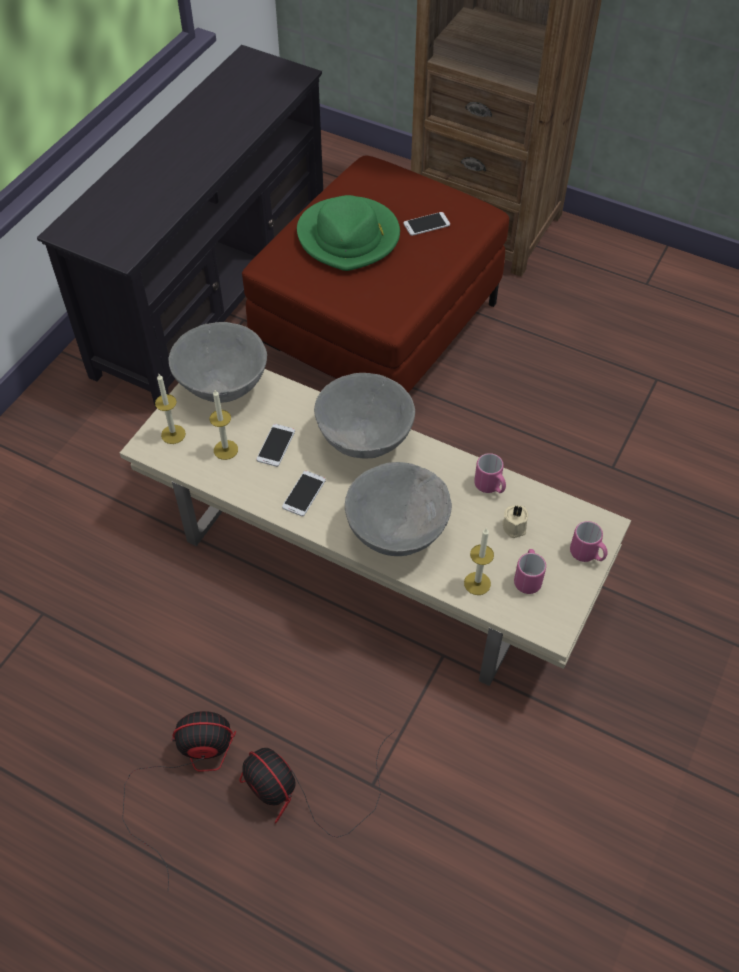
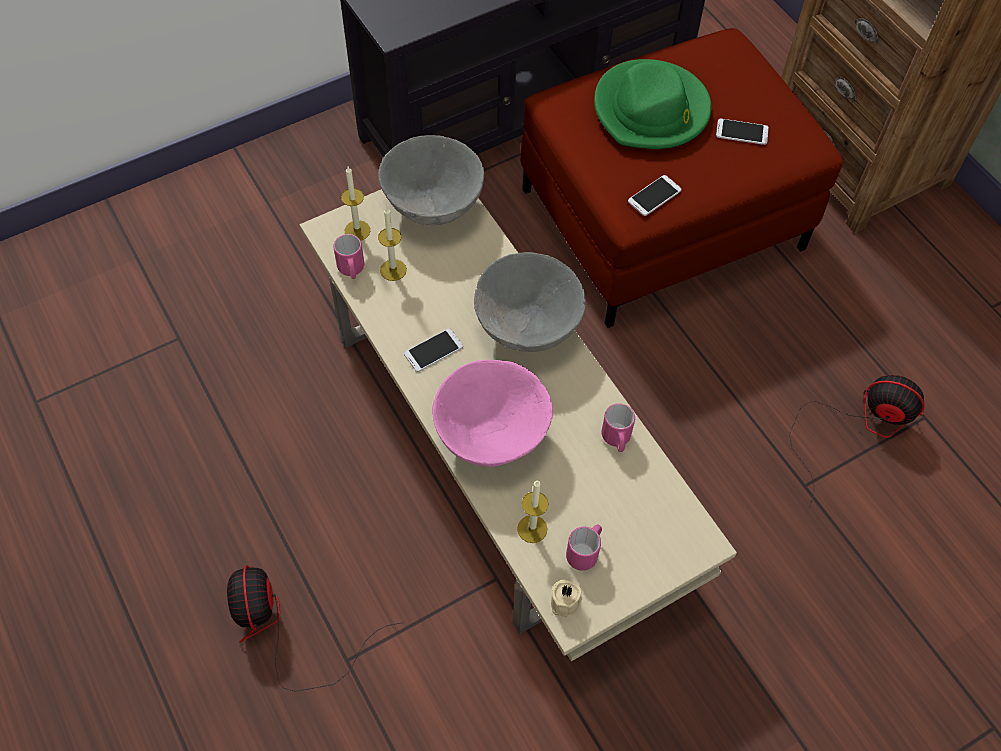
camera: 30 degrees right, 5 degrees up
(186, 774) = (198, 552): fan -> fan (857, 427)
(276, 445) = (441, 289): phone -> phone (654, 196)
(397, 534) = (491, 437): grey bowl -> pink bowl
(515, 526) = (612, 493): beige candle -> beige candle (566, 602)
(587, 554) = (663, 562): pink mug -> pink mug (351, 270)

